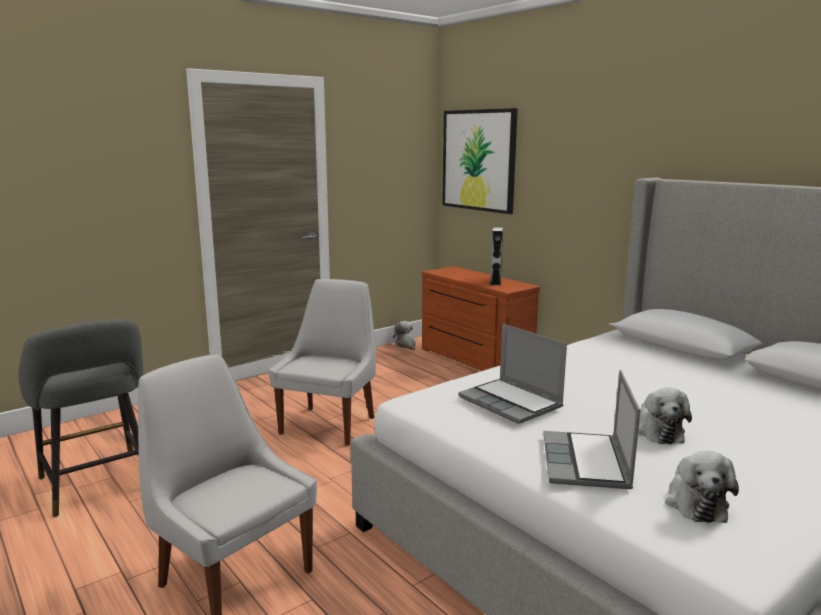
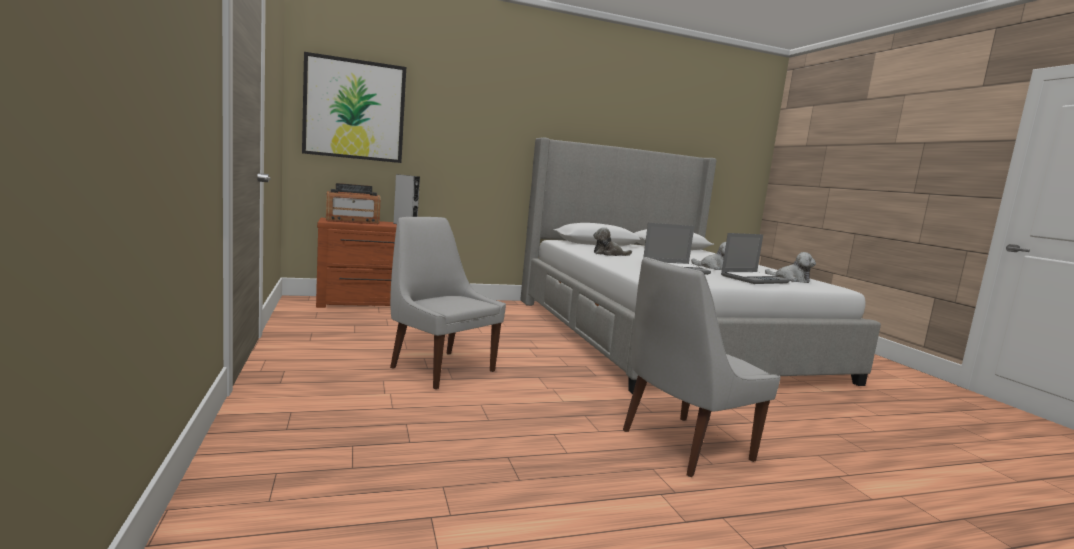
camera: 70 degrees left, 5 degrees down
(98, 485) = (459, 497): grey stool -> none
(406, 345) = (294, 308): plush toy -> plush toy (608, 254)
(459, 273) = (352, 221): none -> radio
(586, 463) = (754, 279): laptop -> laptop turned 60 degrees counterclockwise

